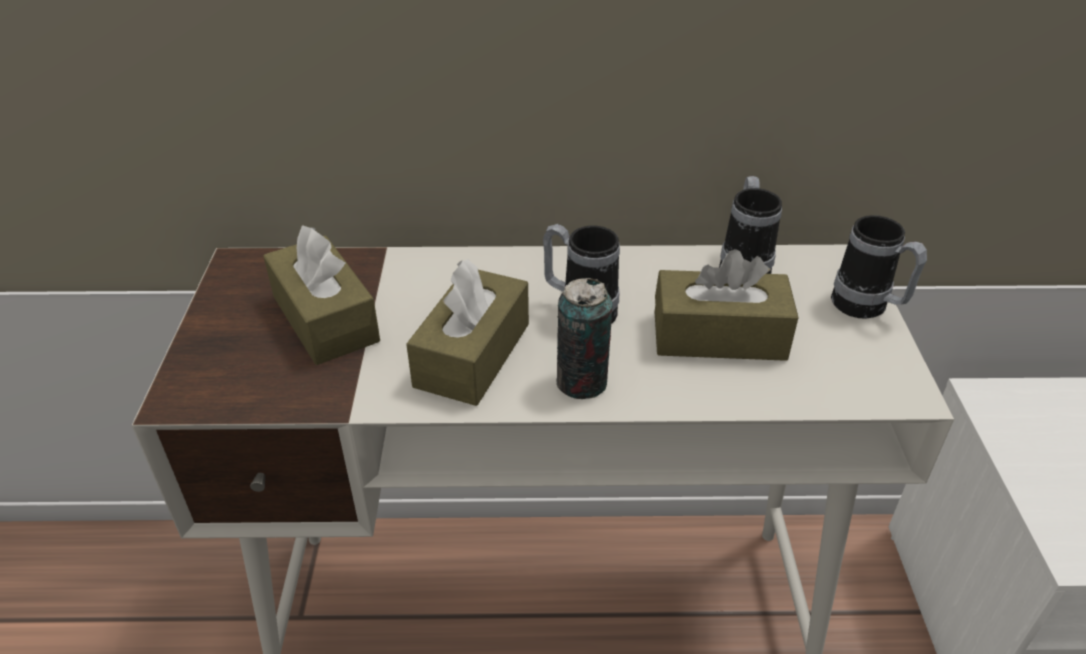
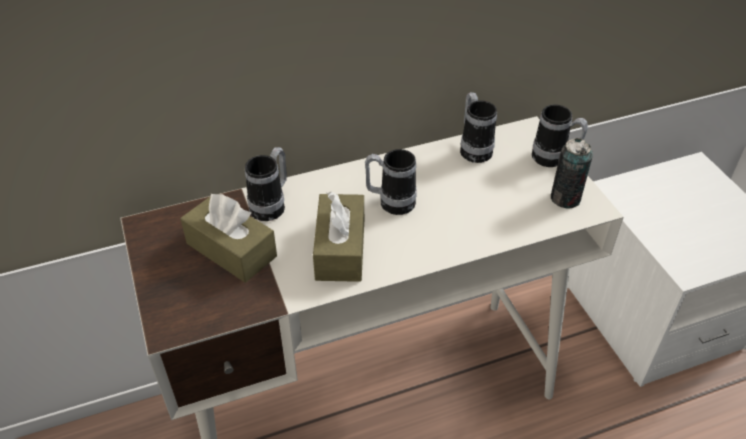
camera: 20 degrees left, 5 degrees up
(413, 276) = (272, 205): none -> mug
(581, 382) = (415, 249): can -> can (565, 198)
(719, 336) = (479, 199): brown tissue box -> none

